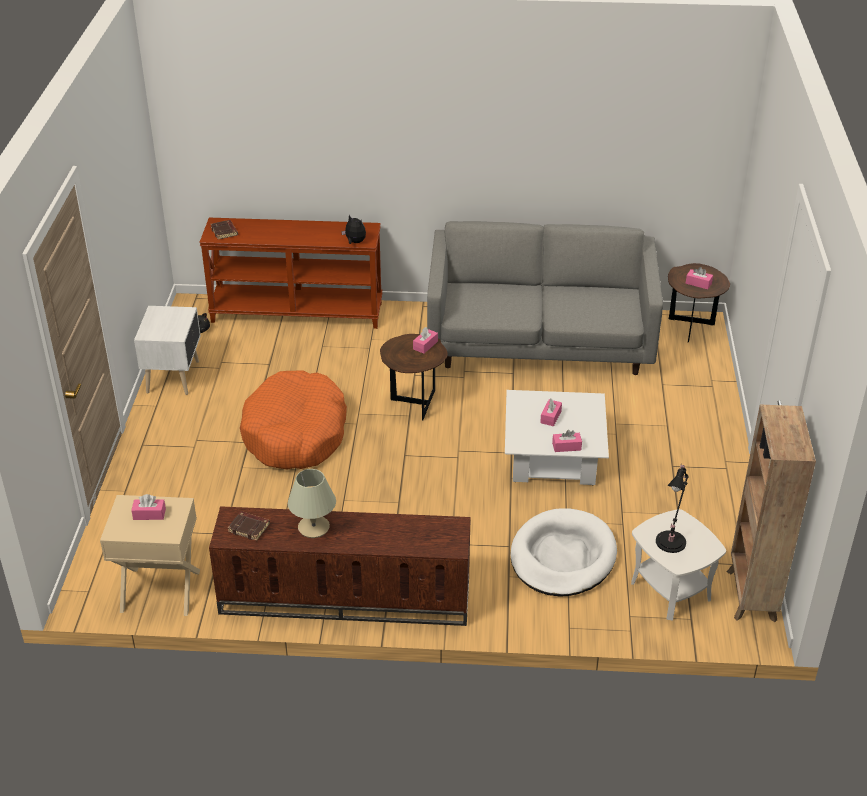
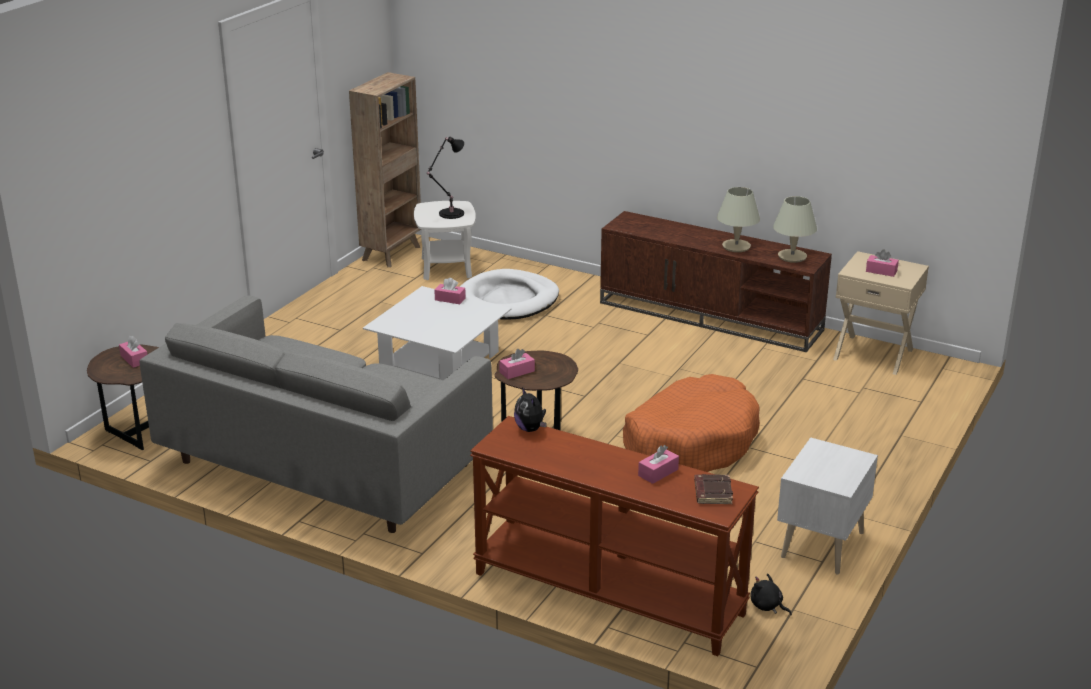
camera: 155 degrees left, 10 degrees down
(249, 528) = (792, 256): brown book -> beige table lamp
(550, 417) = (438, 321): pink tissue box -> pink tissue box (658, 472)

